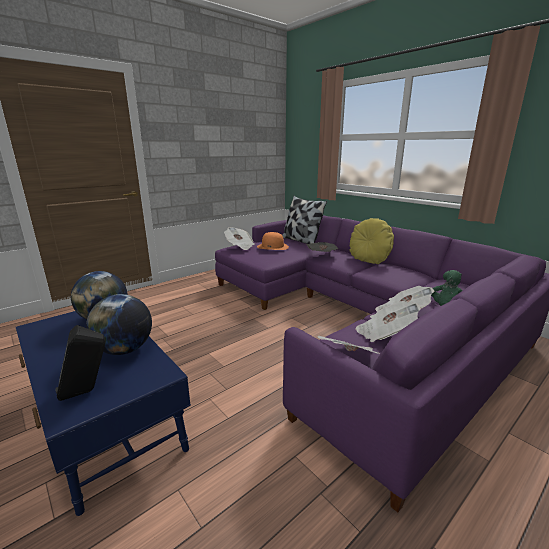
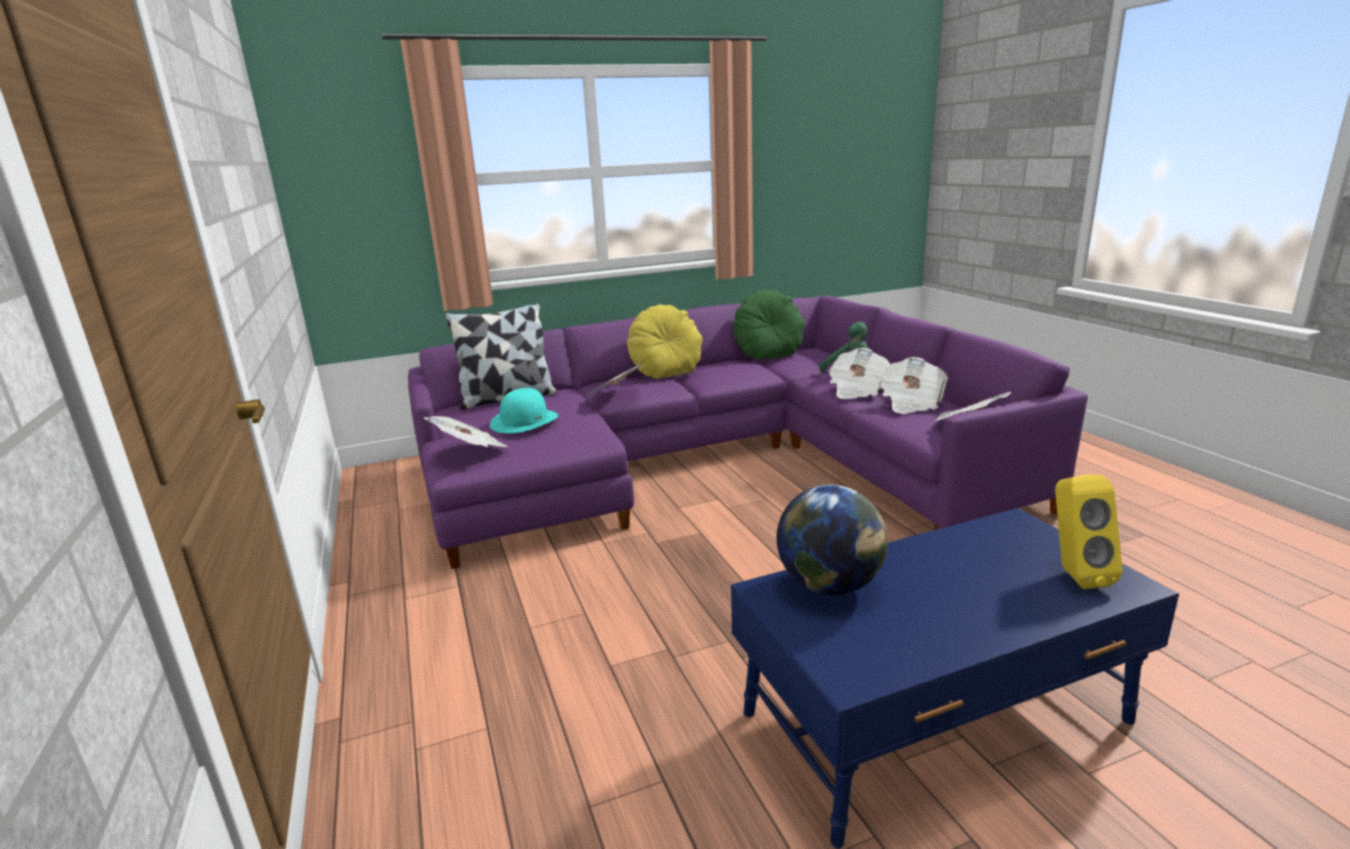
camera: 70 degrees left, 0 degrees up
(87, 391) = (1074, 575): black speaker -> yellow speaker
(124, 350) = (954, 554): globe -> none
(273, 246) = (524, 420): orange hat -> turquoise hat
(442, 280) = (768, 357): none -> green pillow

